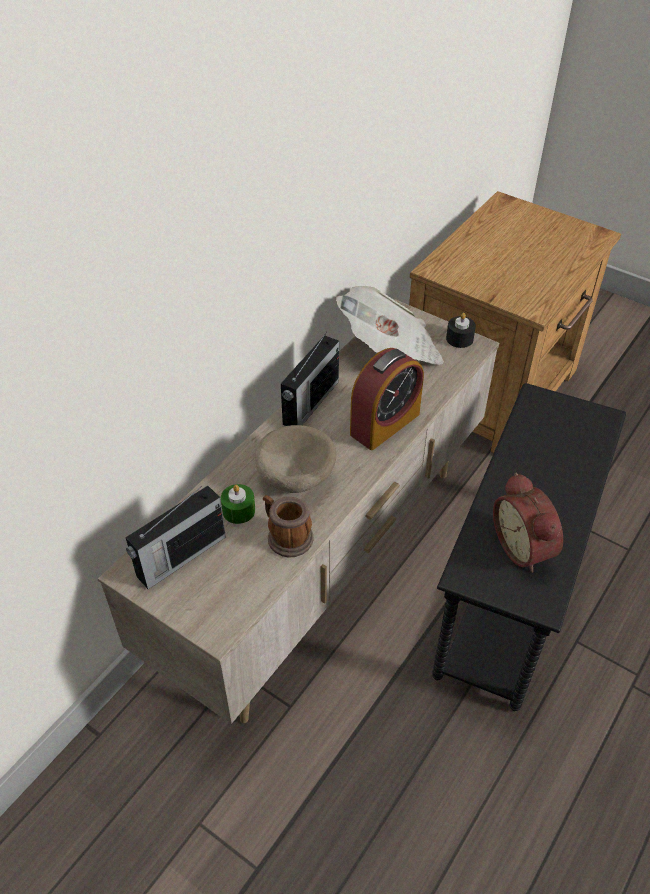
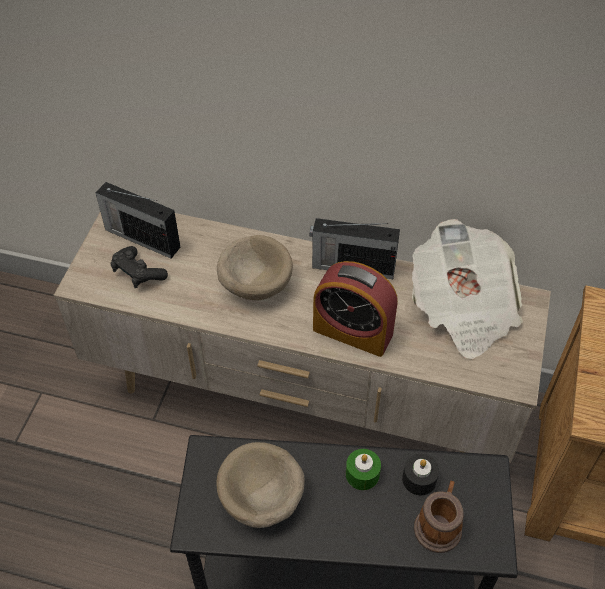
camera: 70 degrees right, 5 degrees up
(231, 571) = (138, 273): none -> black game controller
(239, 510) = (202, 257): green candle -> green candle (362, 474)
(286, 536) = (186, 297): mug -> mug (439, 525)
(459, 338) = (519, 365): black candle -> black candle (419, 479)
(525, 547) = (261, 499): alarm clock -> beige bowl

